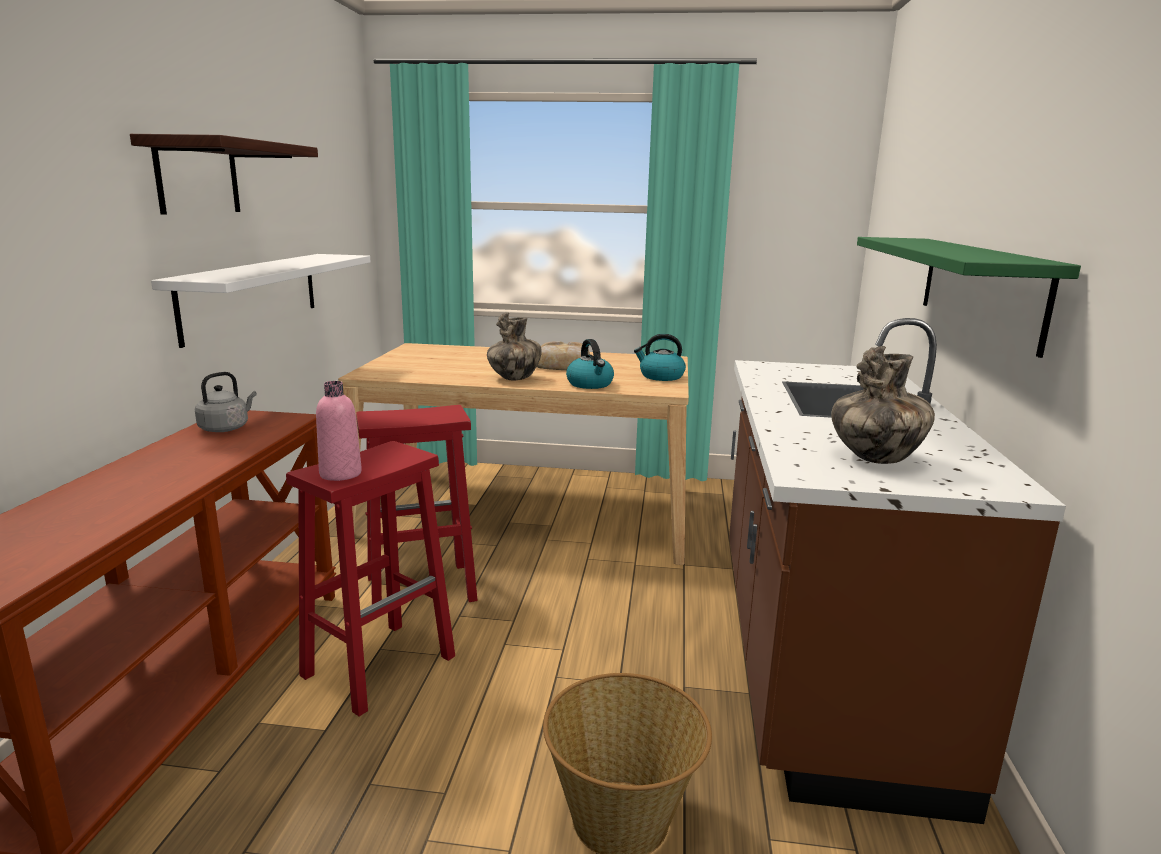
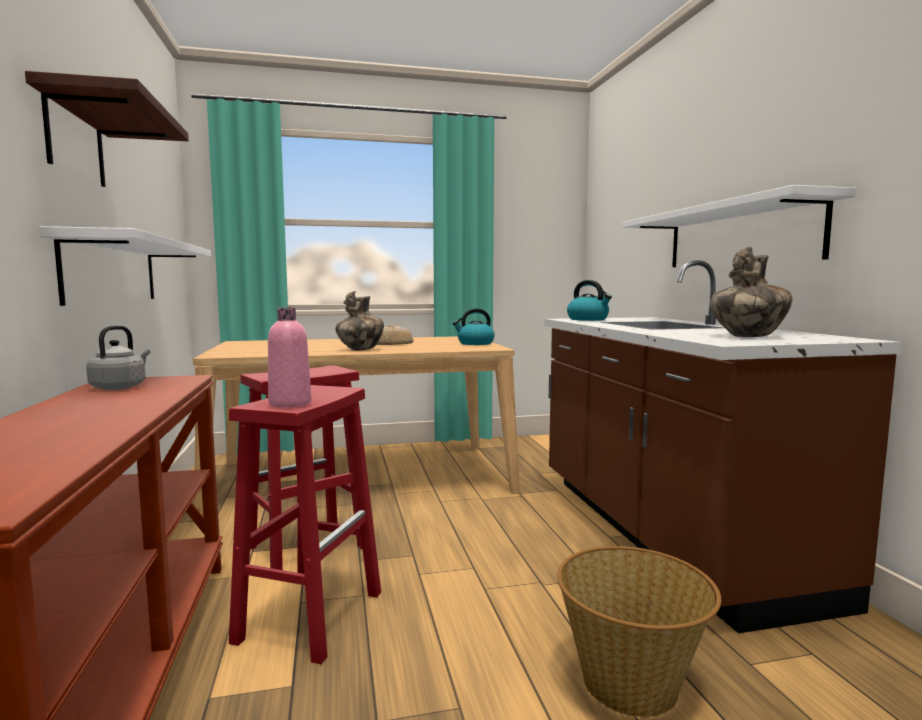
camera: 20 degrees left, 10 degrees down
(590, 384) = (428, 349): kettle -> kettle (588, 319)
(979, 288) = (738, 236): green shelf -> white shelf

